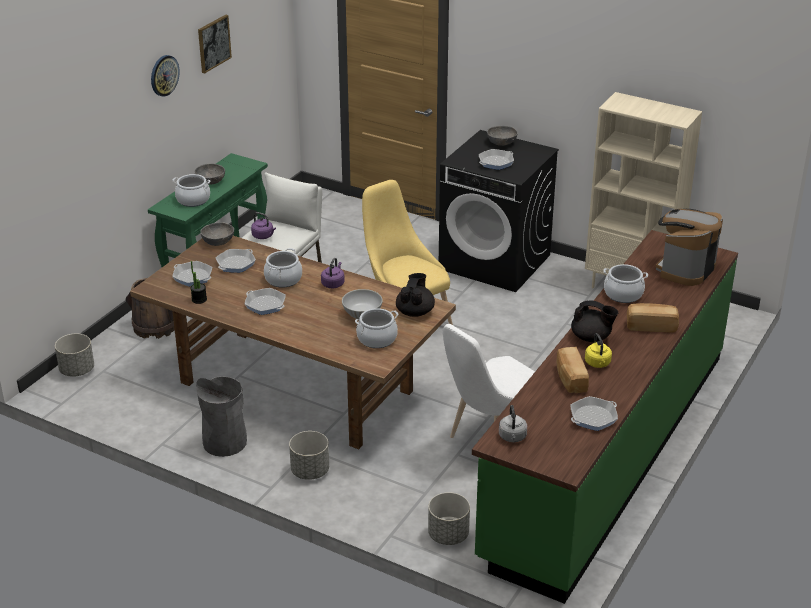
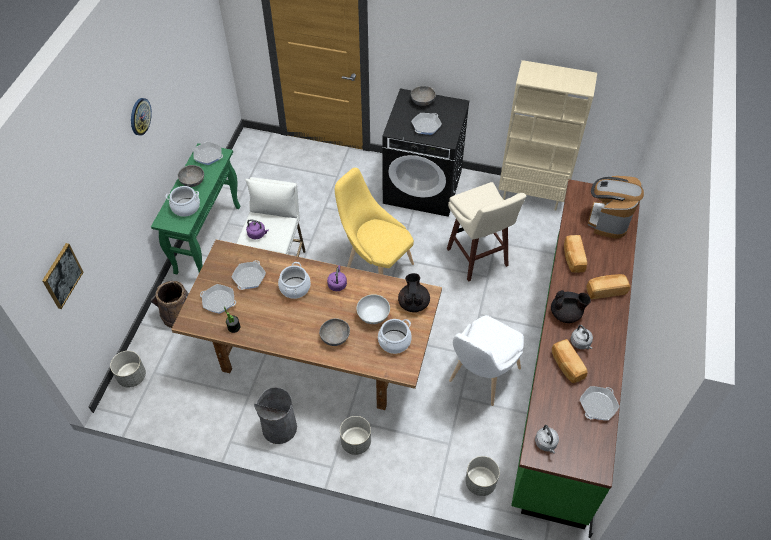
camera: 15 degrees left, 20 degrees up
(213, 43) = (169, 66): picture -> picture (62, 275)
(218, 242) = (225, 254): grey bowl -> grey bowl (335, 337)
(265, 304) = (291, 321): frying pan -> frying pan (208, 155)
(535, 335) = (477, 259): none -> beige stool
(598, 364) = (581, 343): yellow kettle -> grey kettle
(623, 294) = (573, 258): cooking pot -> bread

